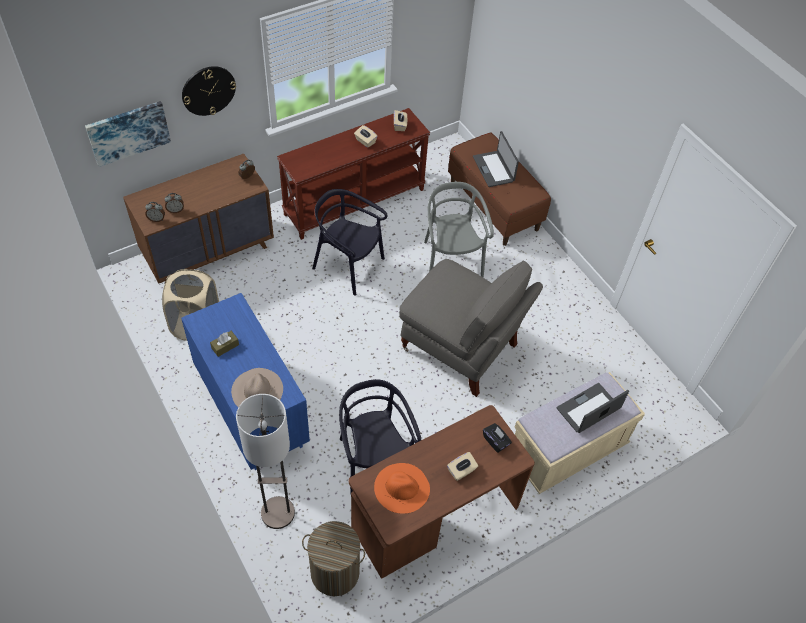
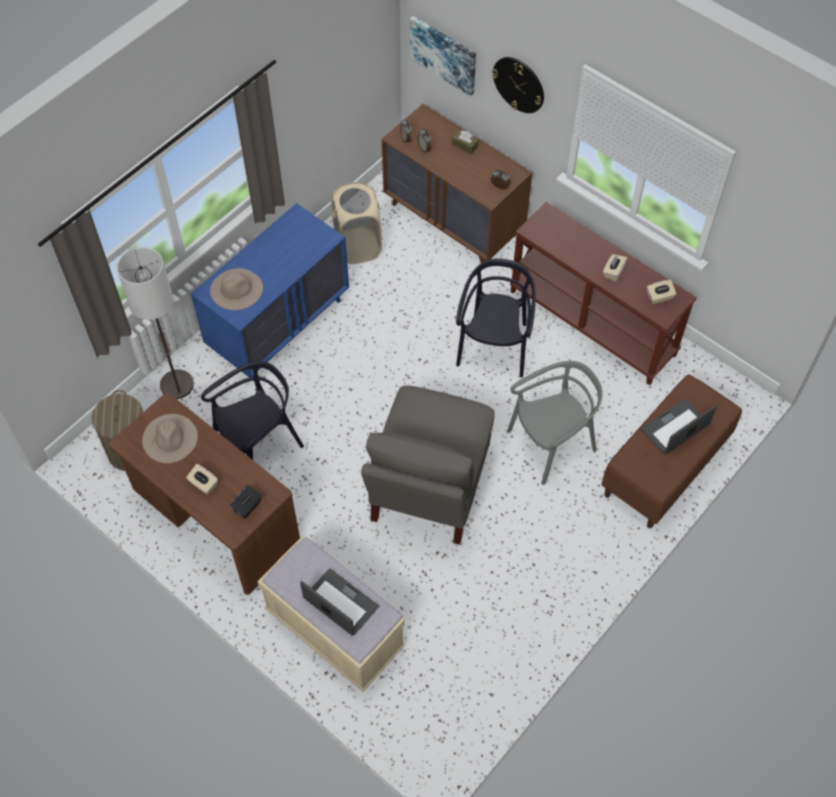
camera: 75 degrees right, 5 degrees up
(225, 346) = (276, 247): brown tissue box -> brown tissue box (464, 145)
(402, 487) = (170, 438): orange hat -> beige hat

